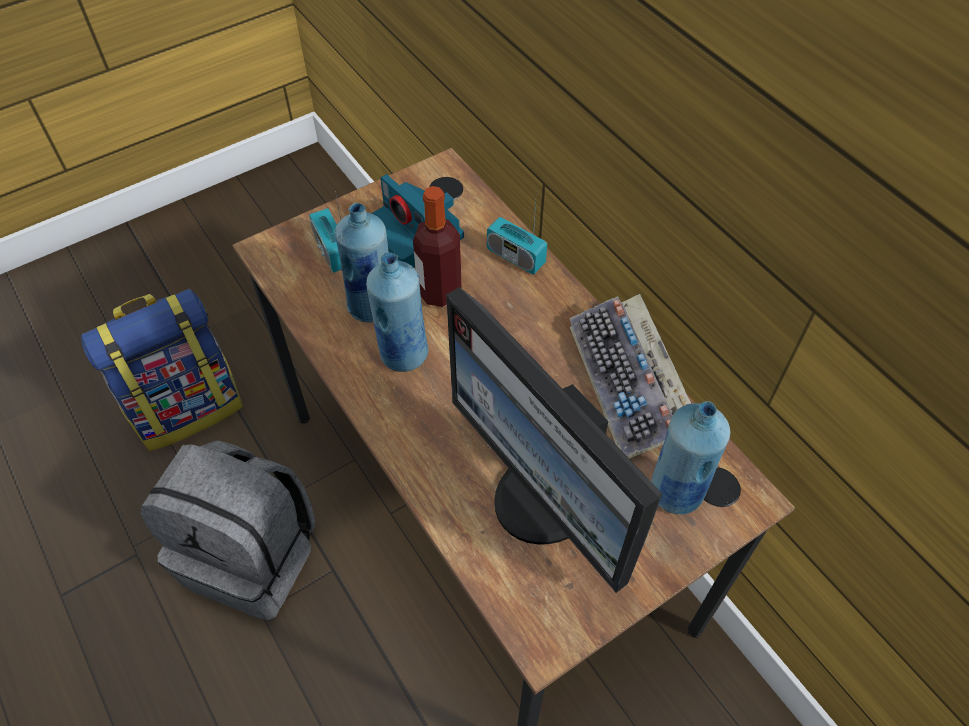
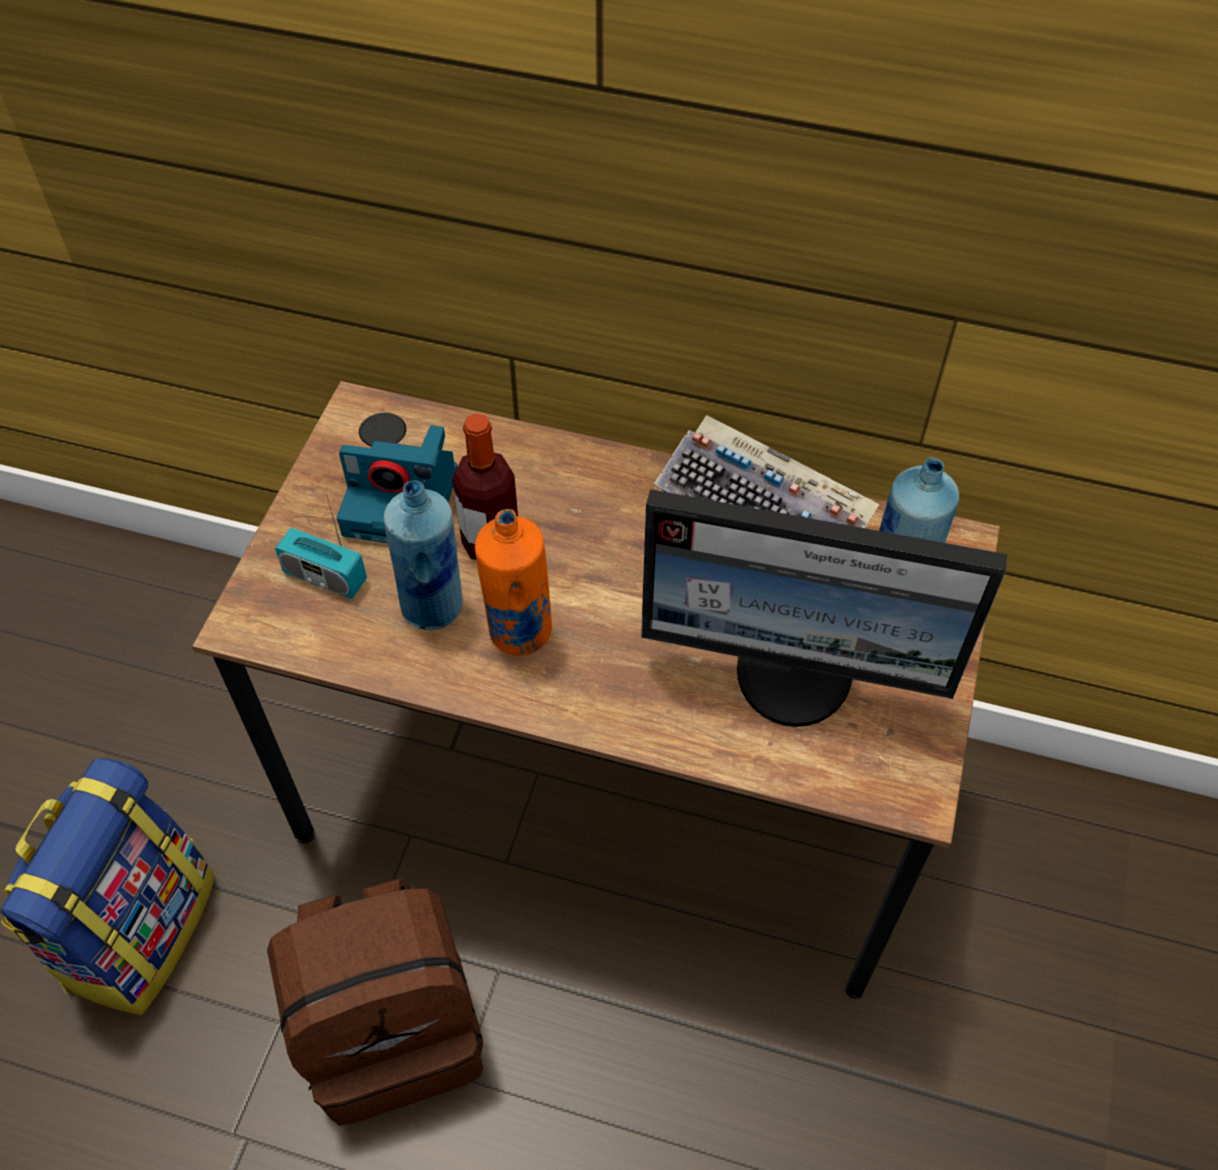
camera: 40 degrees left, 0 degrees up
(253, 556) = (394, 1027): grey backpack -> brown backpack
(403, 354) = (519, 632): blue bottle -> orange bottle
(515, 257) = (533, 457): radio -> none

